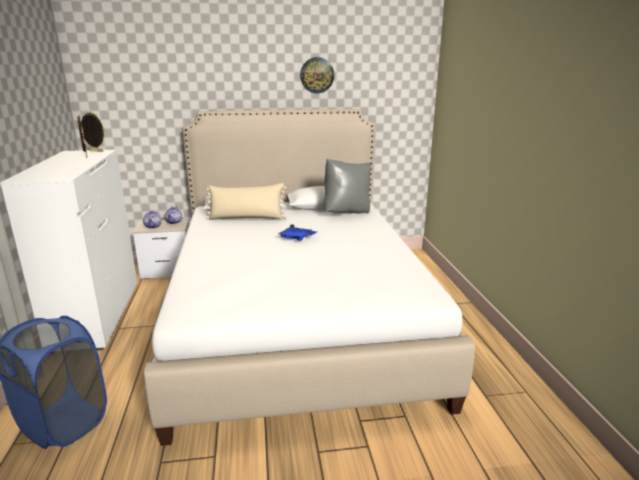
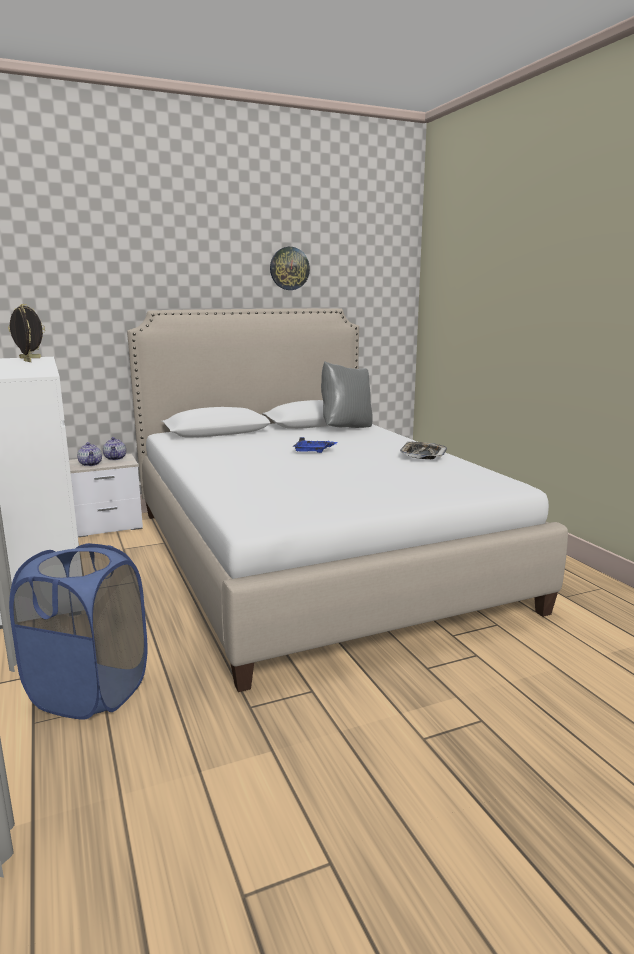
camera: 15 degrees left, 5 degrees down
(246, 218) = (230, 439): beige pillow -> none
(384, 250) = (422, 455): none -> tray

